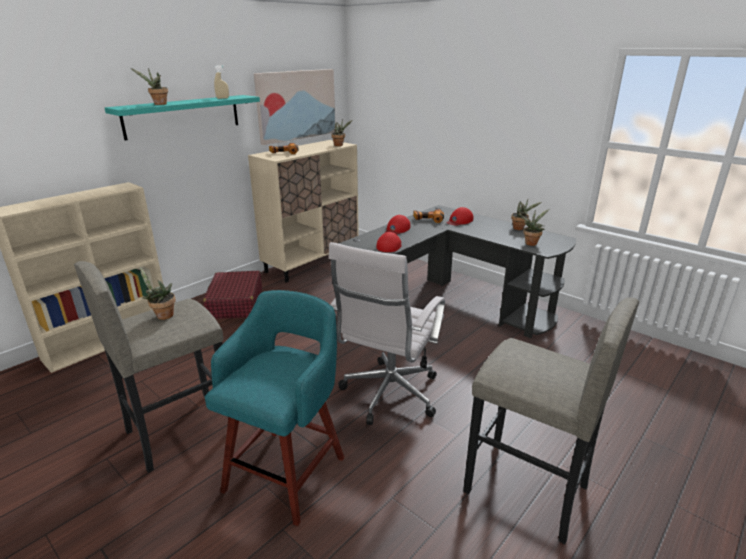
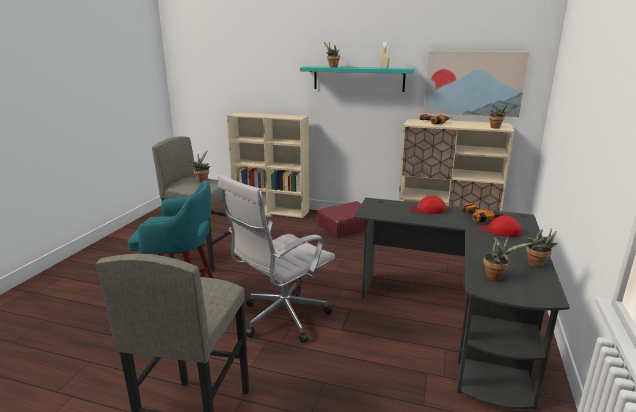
camera: 65 degrees right, 5 degrees down
(388, 396) = (281, 319): white office chair -> white office chair turned 45 degrees counterclockwise
(390, 245) = (385, 214): red cap -> none

